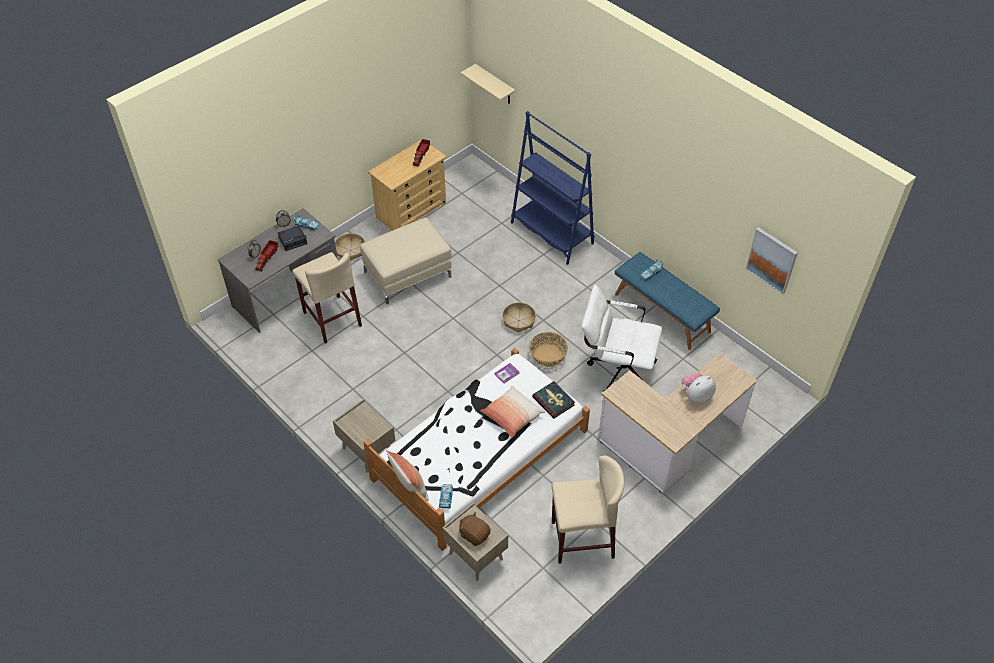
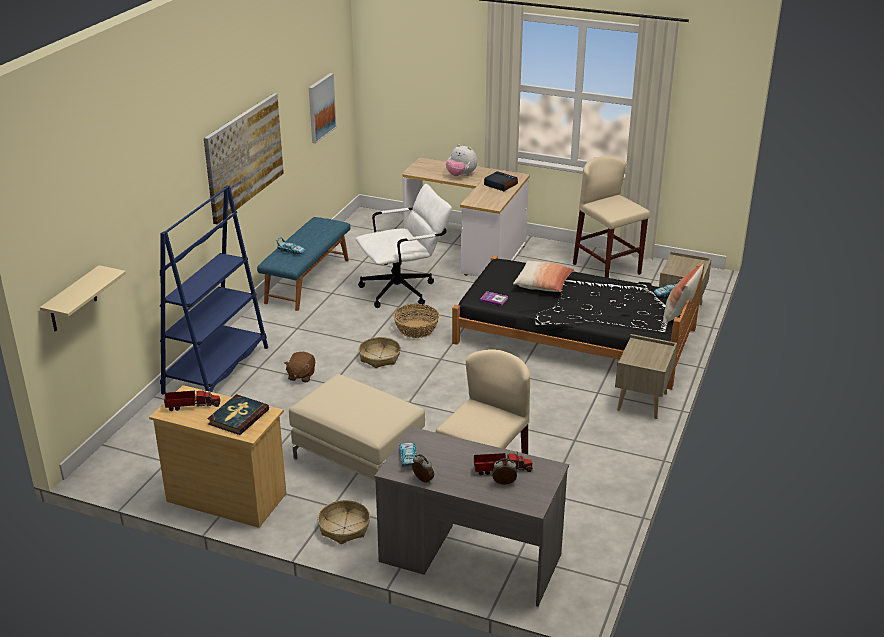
camera: 115 degrees left, 20 degrees down
(293, 240) = (447, 459): alarm clock -> alarm clock (500, 185)
(474, 534) = (688, 267): brown plush toy -> brown plush toy (301, 376)
(480, 454) = (575, 336): white bed -> black bed
(553, 401) = (503, 269): book -> book (238, 417)
(616, 369) = (404, 290): white office chair -> white office chair turned 105 degrees counterclockwise
(657, 179) = (244, 156): none -> picture

